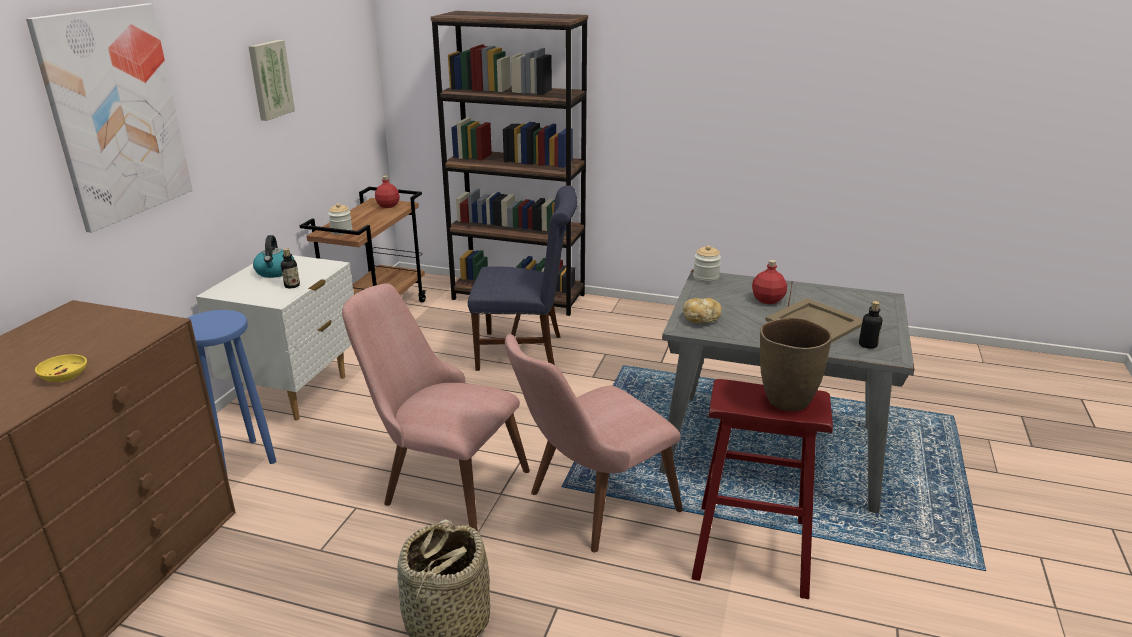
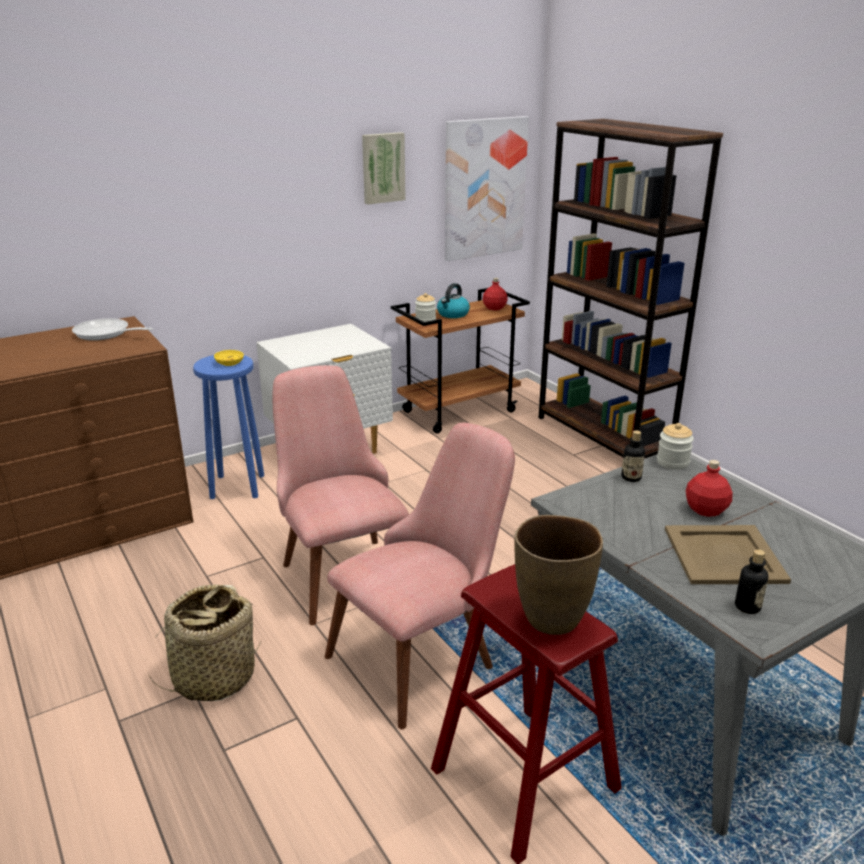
camera: 40 degrees right, 0 degrees up
(65, 376) = (49, 363): yellow bowl -> yellow bowl (230, 363)
(76, 327) = (105, 334): none -> frying pan
(116, 115) = (205, 178): picture -> picture (484, 188)
(275, 272) = (329, 339): kettle -> kettle (453, 314)
(292, 285) = (324, 353): bottle -> bottle (631, 477)
(526, 352) = (546, 489): blue chair -> none
(589, 508) = (425, 652): pink chair -> pink chair turned 135 degrees clockwise
(701, 319) = (594, 500): bread -> none

